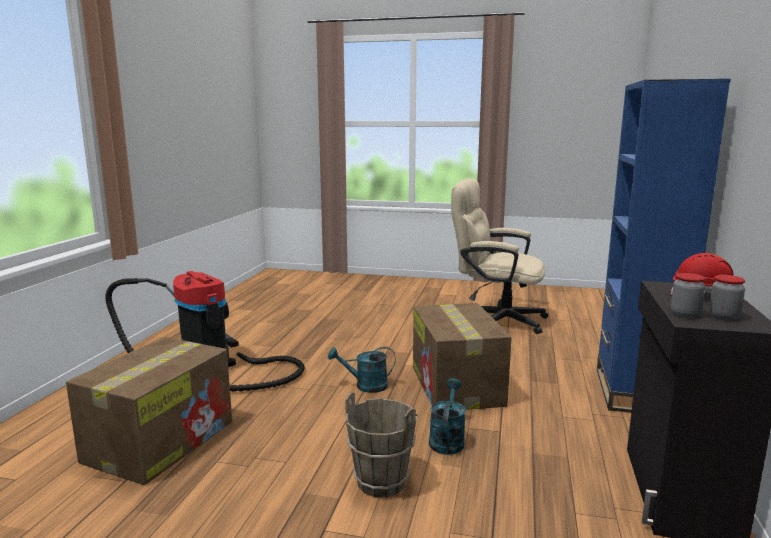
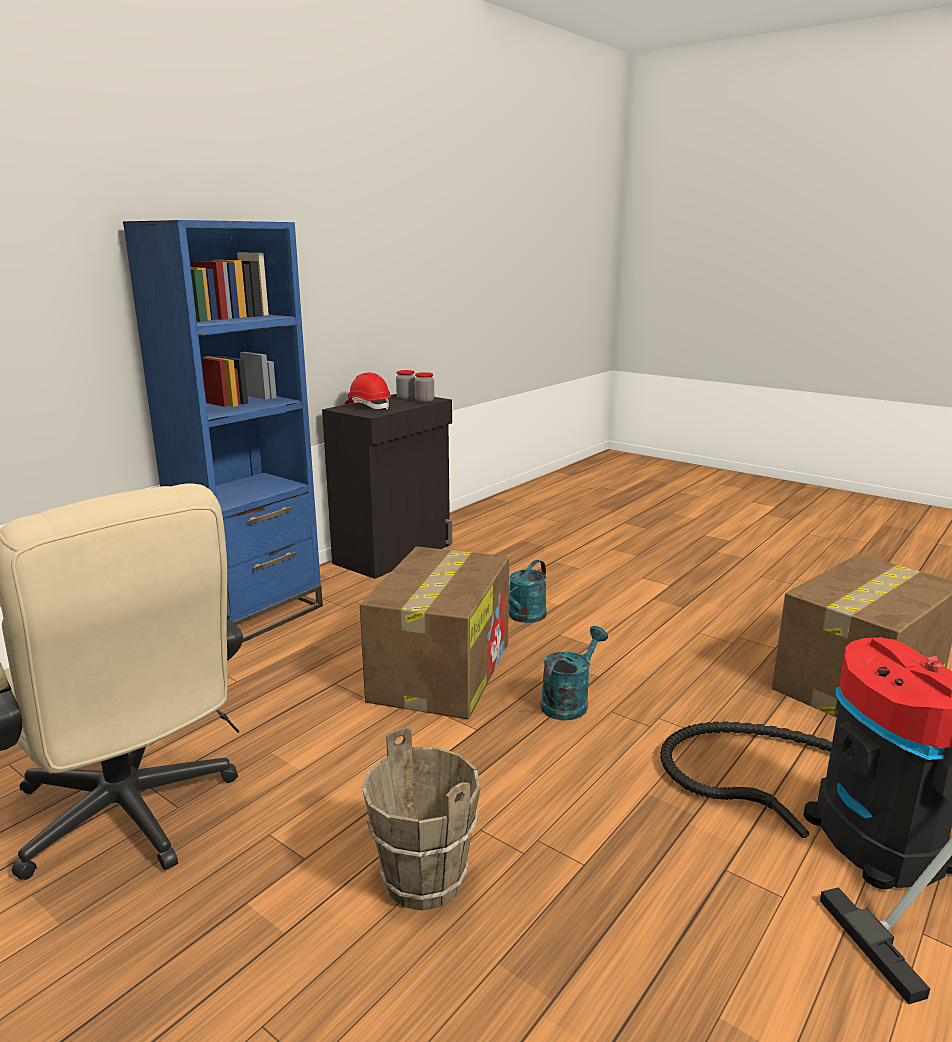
camera: 155 degrees left, 5 degrees up
(365, 386) = (569, 702): turquoise watering can -> turquoise watering can turned 75 degrees counterclockwise
(381, 482) = (611, 601): brown bucket -> brown bucket (423, 880)

